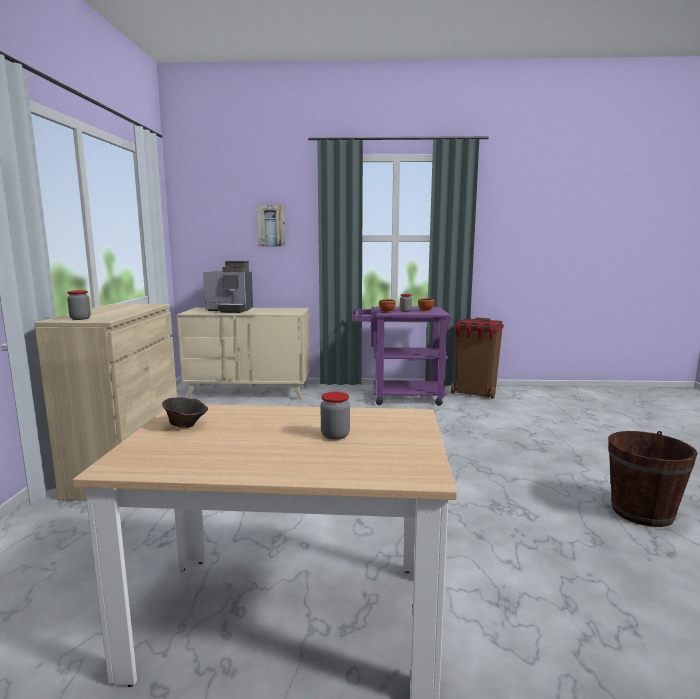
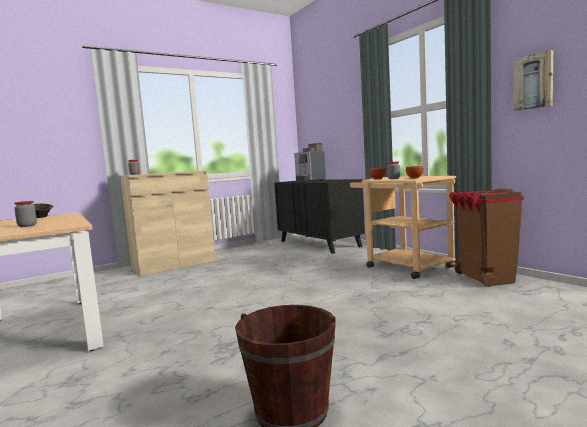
camera: 55 degrees right, 5 degrees down
(249, 392) = (319, 244): beige dresser -> black dresser
(271, 226) = (342, 113): picture -> picture (534, 82)
(399, 397) = (403, 266): purple cart -> beige cart

